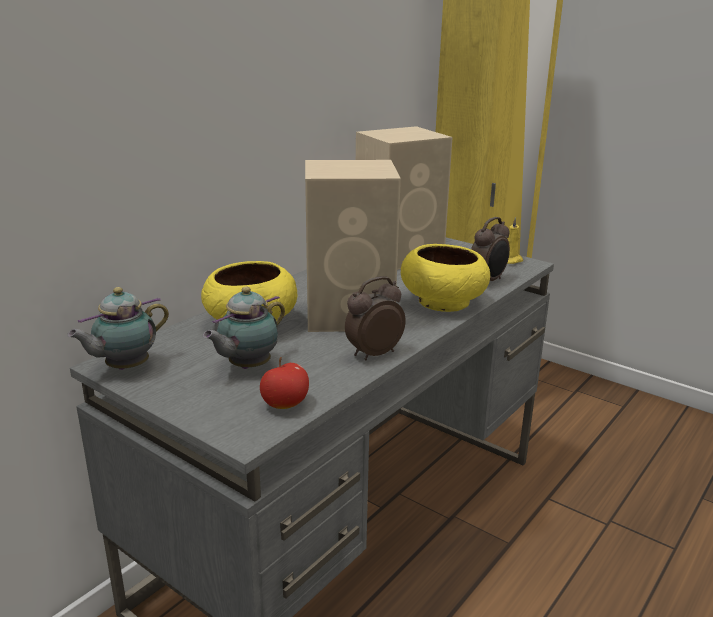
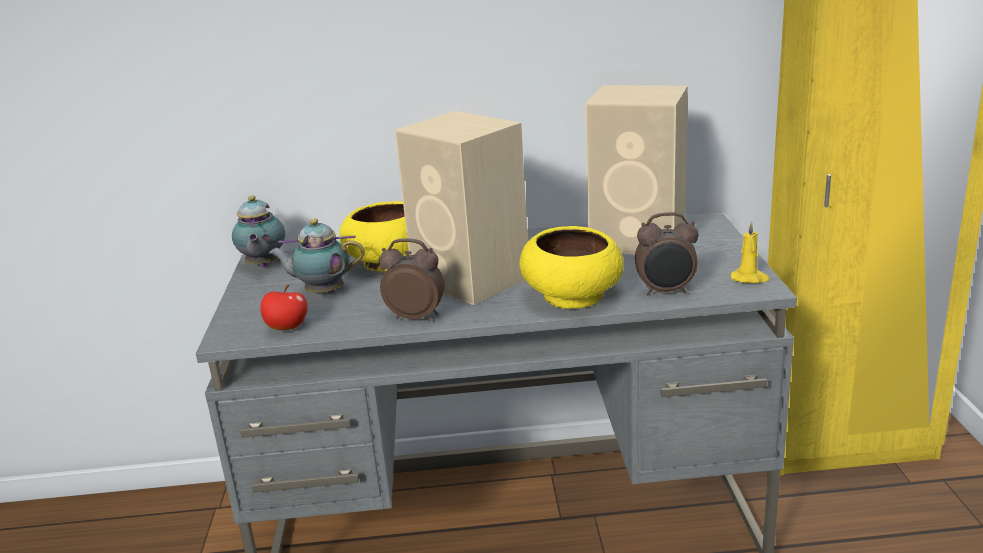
camera: 50 degrees right, 0 degrees up
(124, 368) = (263, 265): teapot -> teapot turned 105 degrees counterclockwise

